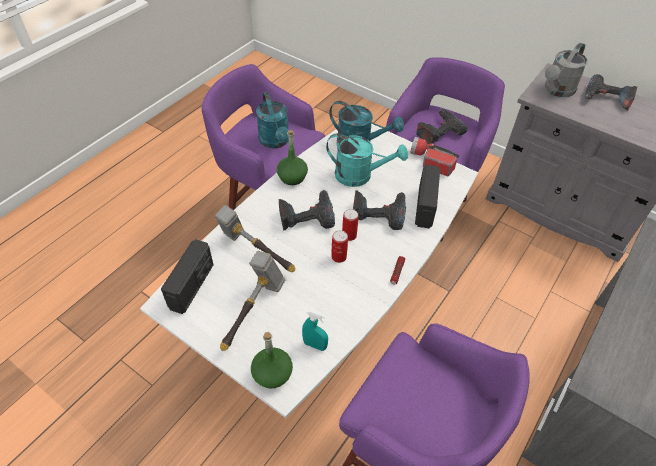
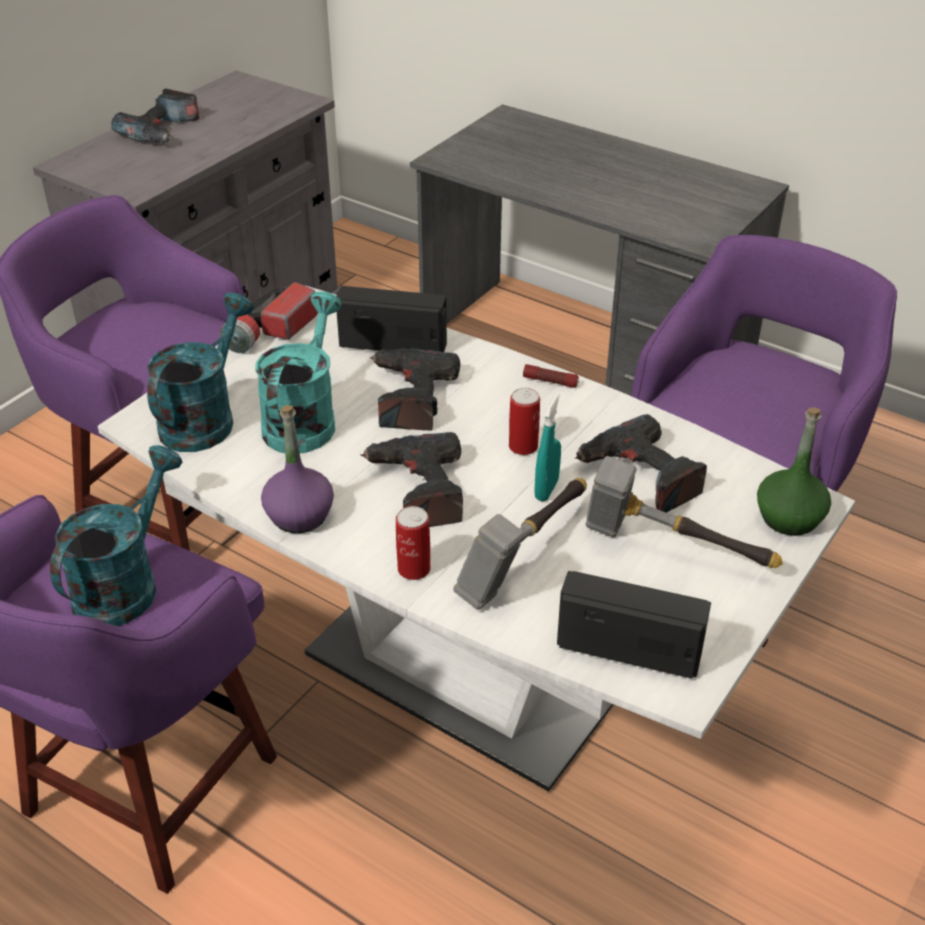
camera: 90 degrees left, 10 degrees down
(276, 142) = (125, 584): turquoise watering can -> turquoise watering can turned 45 degrees counterclockwise
(292, 177) = (299, 516): green bottle -> purple bottle
(315, 345) = (719, 471): turquoise spray bottle -> turquoise spray bottle (546, 489)
(349, 235) = (468, 434): can -> can (414, 569)
(438, 132) = (149, 340): power drill -> power drill (641, 476)
(557, 91) = (126, 168): grey watering can -> none

